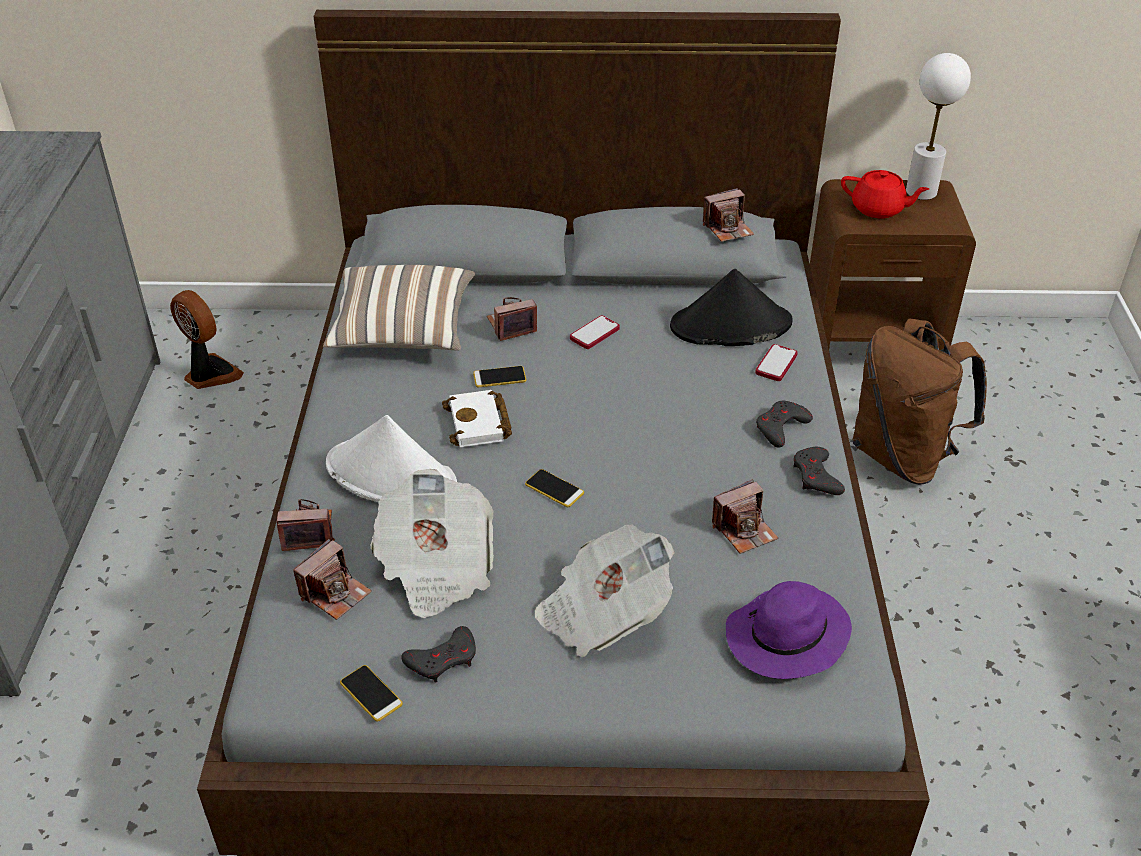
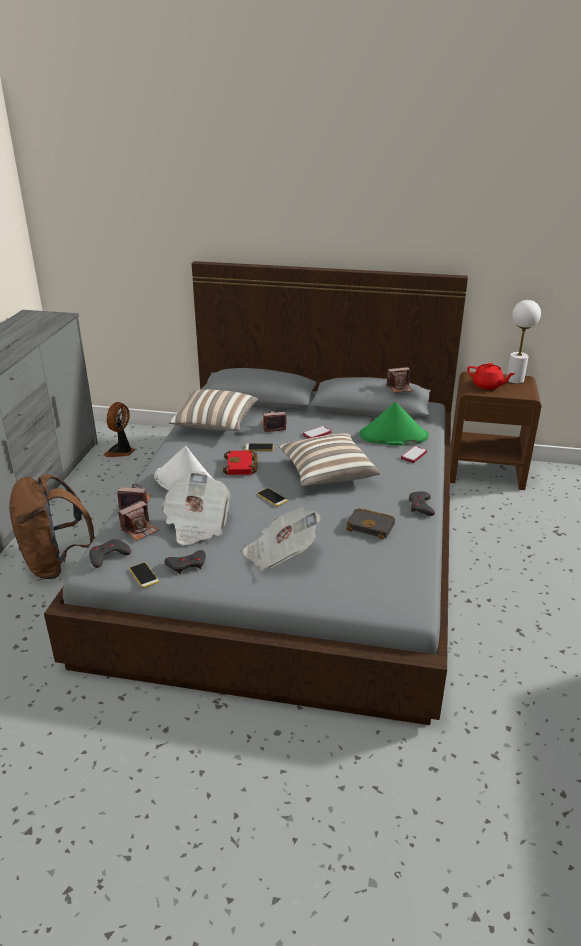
camera: 10 degrees right, 10 degrees down
(210, 374) = (121, 451): fan -> fan turned 120 degrees counterclockwise
(480, 424) = (242, 466): white book -> red book
(636, 423) = (327, 473): none -> pillow
(730, 325) = (393, 436): black hat -> green hat
(744, 530) = (372, 526): camera -> black book
(781, 427) = (407, 483): grey game controller -> grey game controller (108, 556)
(786, 638) = (380, 577): purple hat -> none
(903, 457) = (492, 524): brown backpack -> brown backpack (56, 563)

